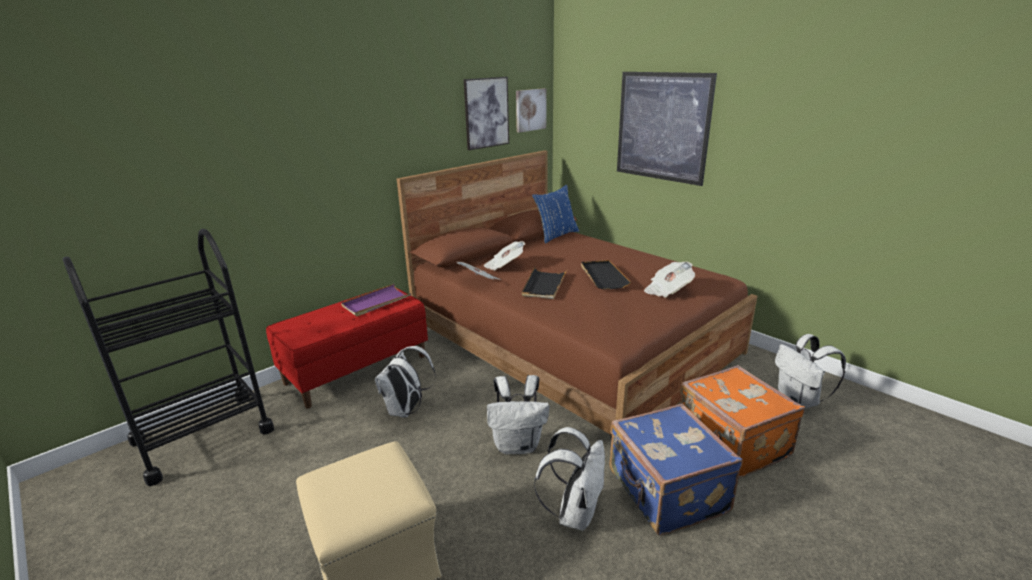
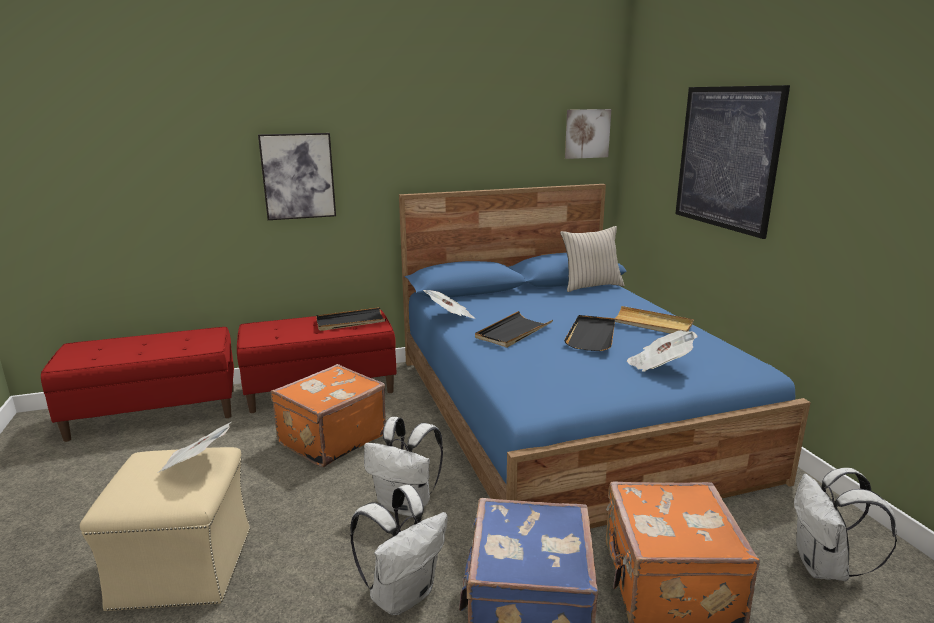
camera: 25 degrees right, 5 degrees down
(203, 436) = (155, 413): black cart -> red bench
(376, 302) = (350, 322): purple tray -> black tray
(406, 410) = (330, 438): white backpack -> orange suitcase
(486, 113) = (523, 132): picture -> picture (298, 176)
(504, 266) = (494, 306): newspaper -> newspaper (198, 464)
(556, 236) = (590, 286): blue pillow -> beige pillow
(570, 339) = (563, 412): brown bed -> blue bed
(629, 259) = (651, 324): none -> beige tray

